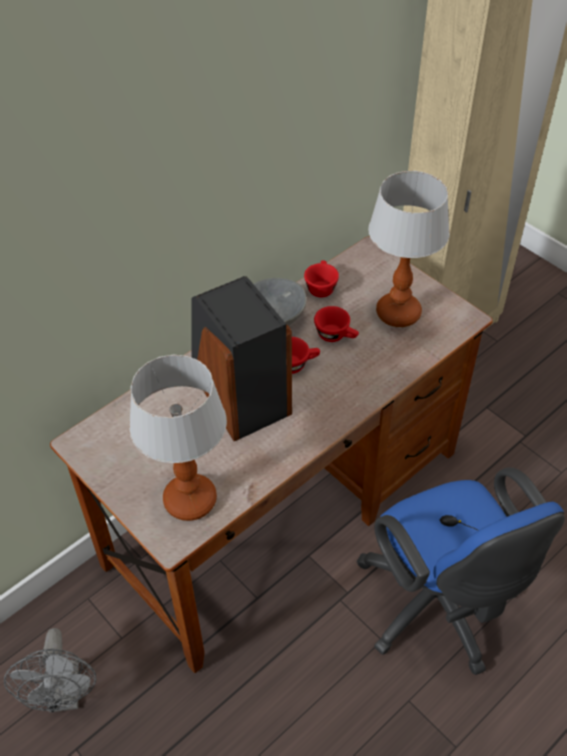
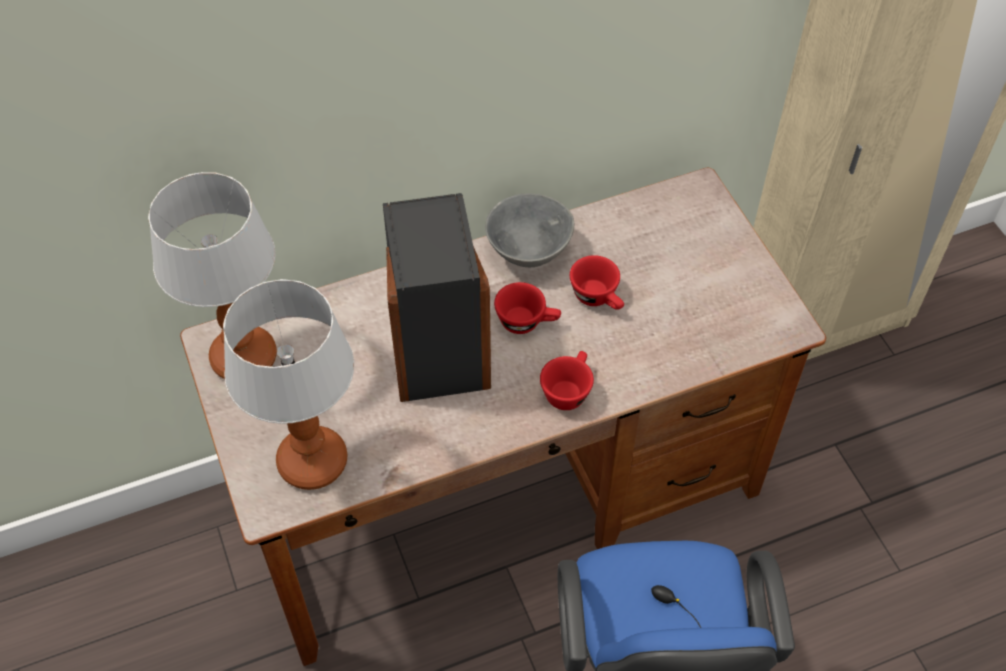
camera: 20 degrees right, 5 degrees up
(65, 696) = (144, 637): grey fan -> none
(320, 287) = (610, 222): red cup -> red cup (568, 390)
(397, 313) = (697, 290): table lamp -> table lamp (244, 357)

